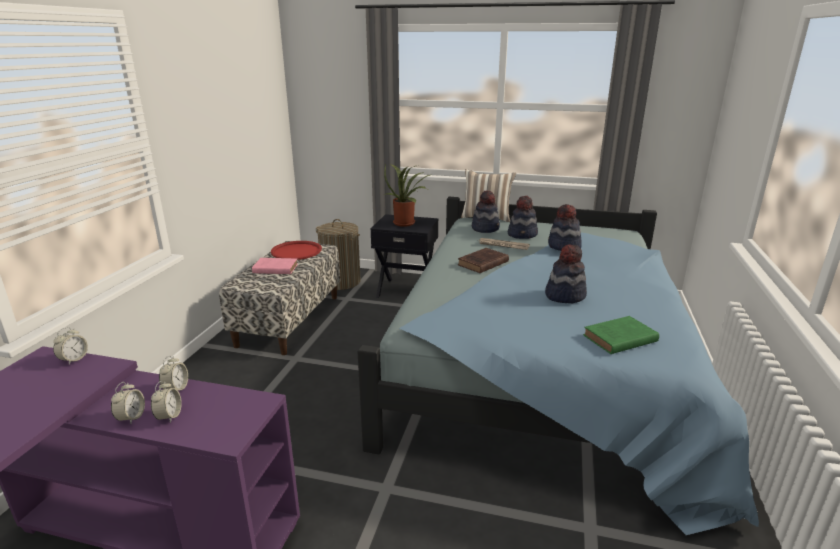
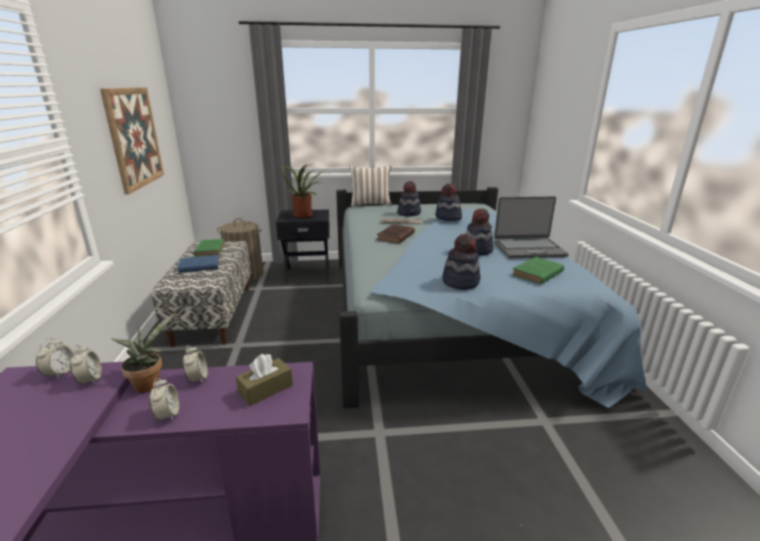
camera: 20 degrees left, 0 degrees up
(137, 384) = (149, 383): none -> potted plant
(169, 416) = (210, 404): alarm clock -> alarm clock (90, 379)
(224, 413) = (265, 389): none -> brown tissue box
(231, 131) = (134, 138): none -> picture
(274, 269) = (198, 266): pink book -> blue book
(296, 251) = (210, 249): red tray -> green book
(485, 228) = (377, 212): hat -> hat (460, 282)
(636, 303) = (529, 249): none -> laptop

